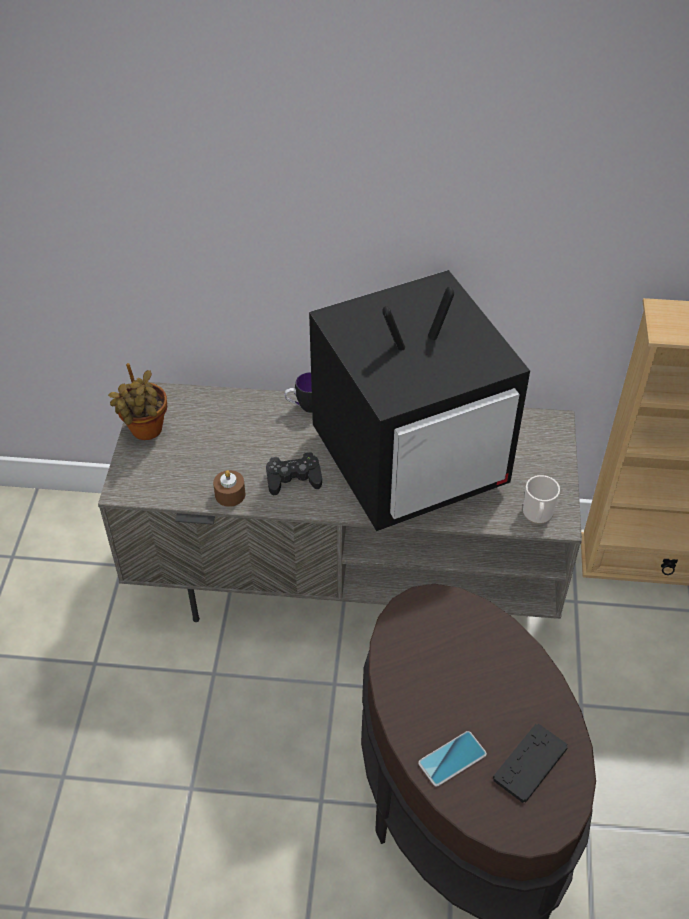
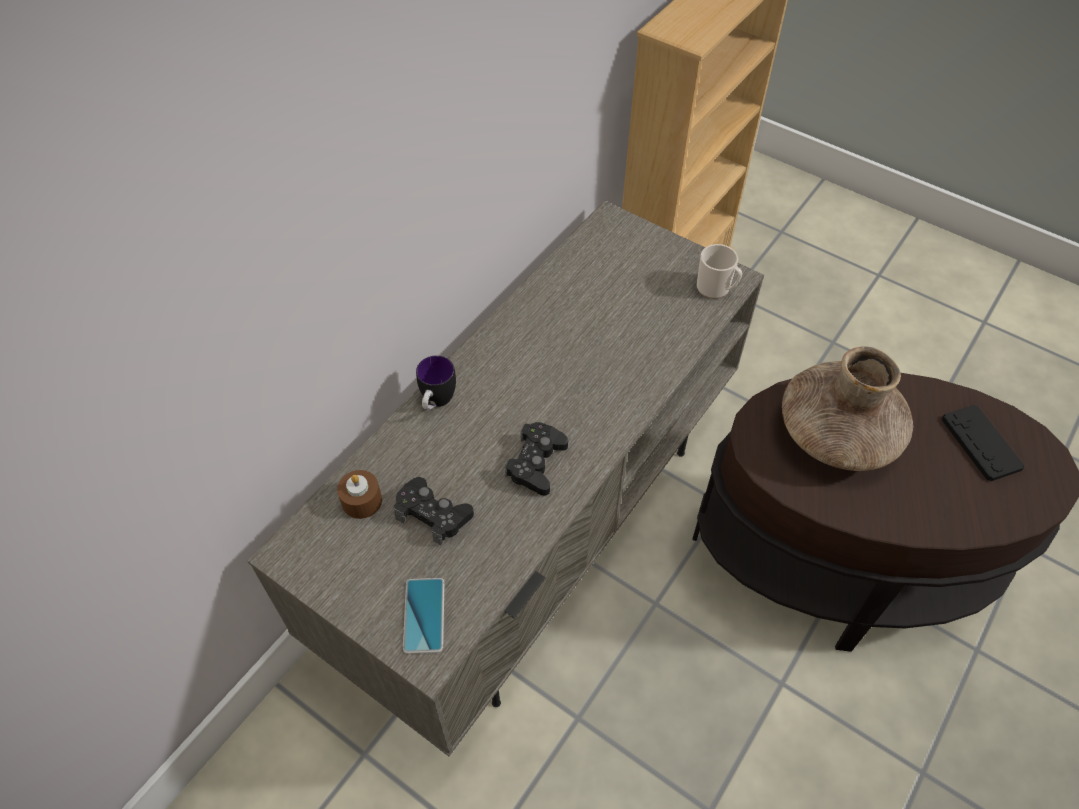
camera: 60 degrees left, 5 degrees up
(145, 432) = (348, 587): potted plant -> none
(219, 446) = (433, 514): none -> black game controller
(230, 494) = (518, 537): brown candle -> brown candle (362, 501)
(411, 460) = (582, 348): television -> none
(452, 759) = (954, 502): phone -> phone (424, 615)
(462, 655) = (837, 434): none -> brown vase

